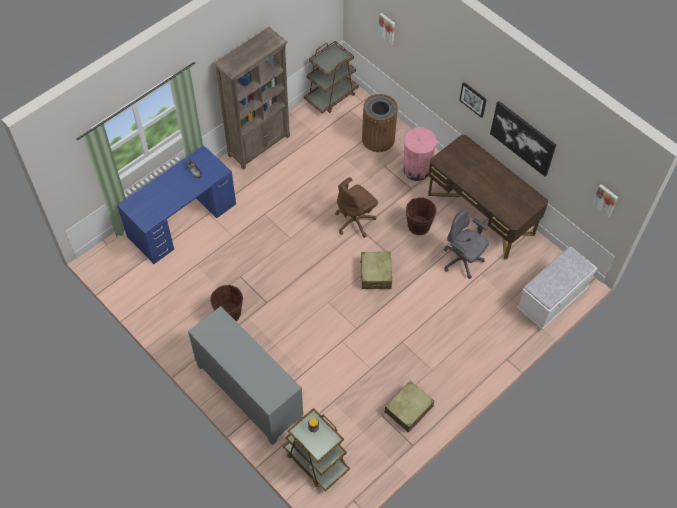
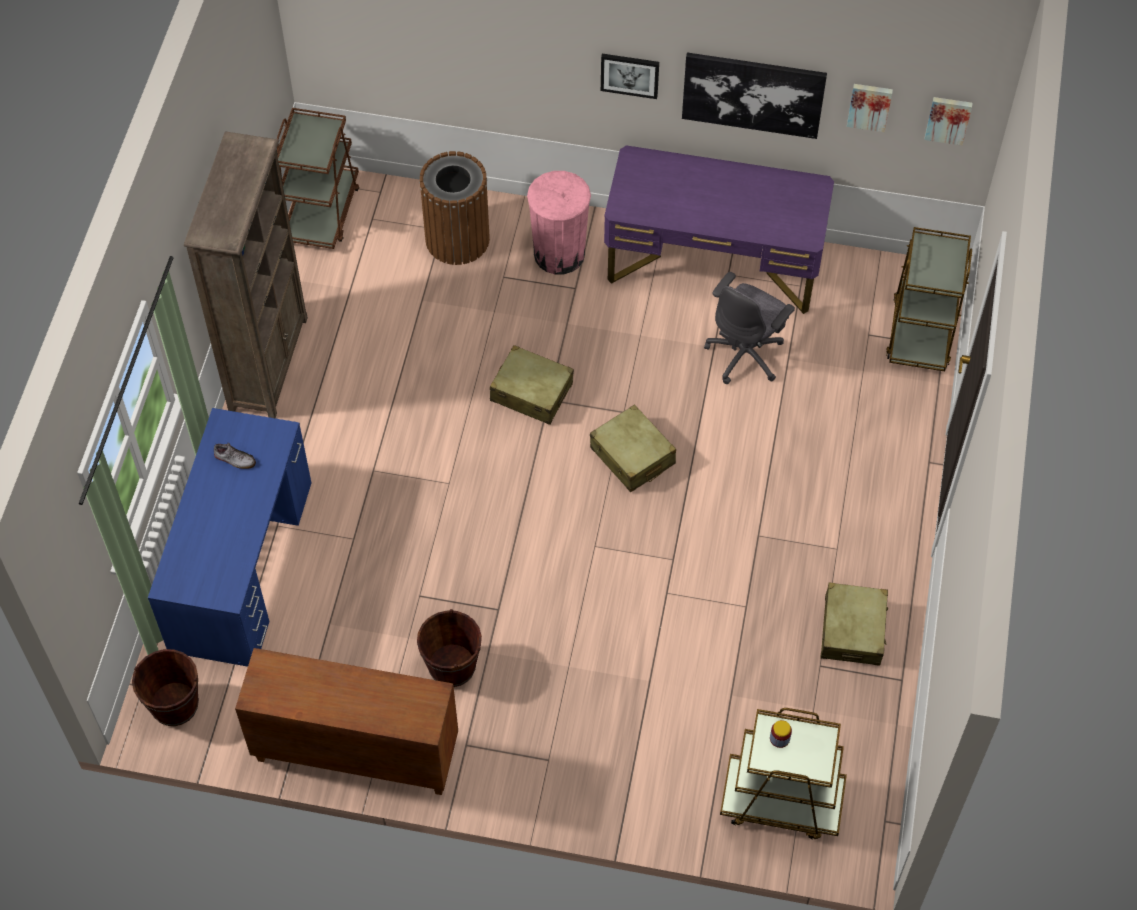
camera: 35 degrees left, 0 degrees up
(163, 323) = (354, 752): none -> brown cabinet
(248, 392) = (590, 769): grey cabinet -> none
(355, 221) = (531, 392): brown office chair -> beige suitcase
(387, 28) = (402, 33): picture -> picture (869, 106)
(418, 226) = (635, 340): brown bucket -> brown bucket (174, 705)
(462, 261) = (746, 354): grey office chair -> grey office chair turned 60 degrees counterclockwise
(480, 214) = (713, 265): brown desk -> purple desk
(552, 299) = (920, 332): white bench -> brown cart

